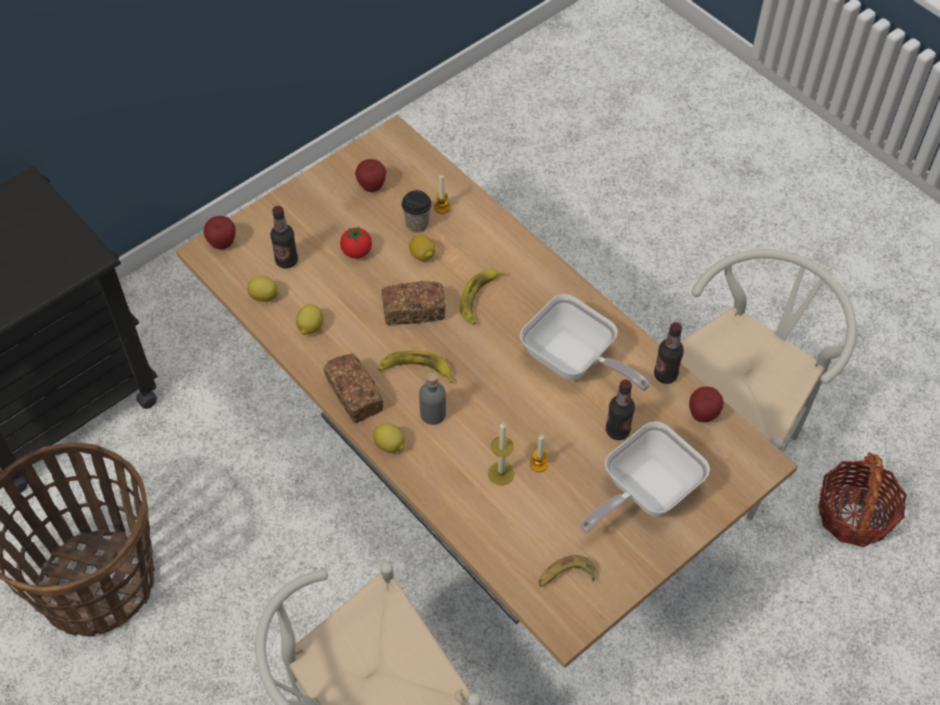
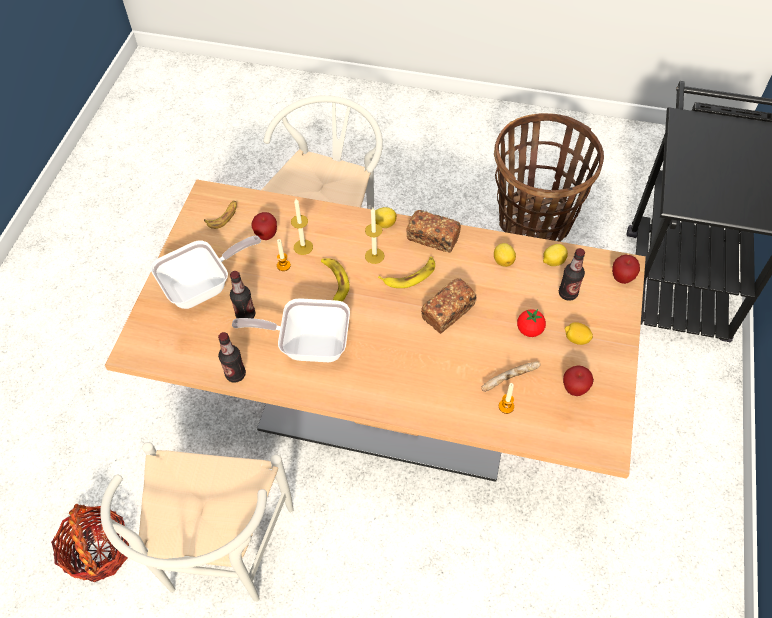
camera: 145 degrees right, 0 degrees up
(417, 224) = (510, 380): cup -> bread
(422, 255) = (482, 357): lemon -> lemon (576, 339)
(433, 414) = (374, 256): grey bottle -> candle
(480, 298) = (411, 349): banana -> banana (333, 283)
(643, 493) = (204, 287): frying pan -> frying pan turned 45 degrees clockwise
(702, 415) = (191, 360): apple -> apple (266, 235)

